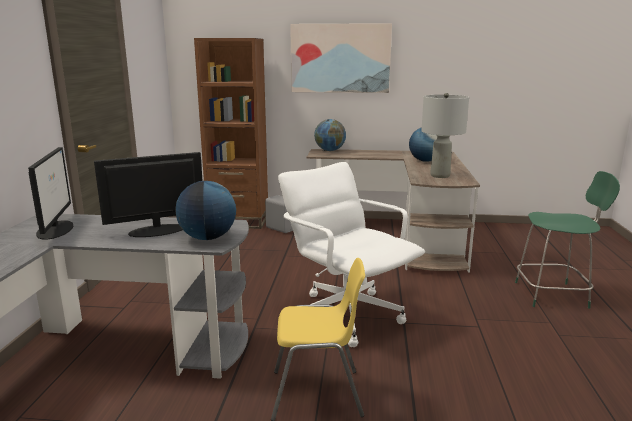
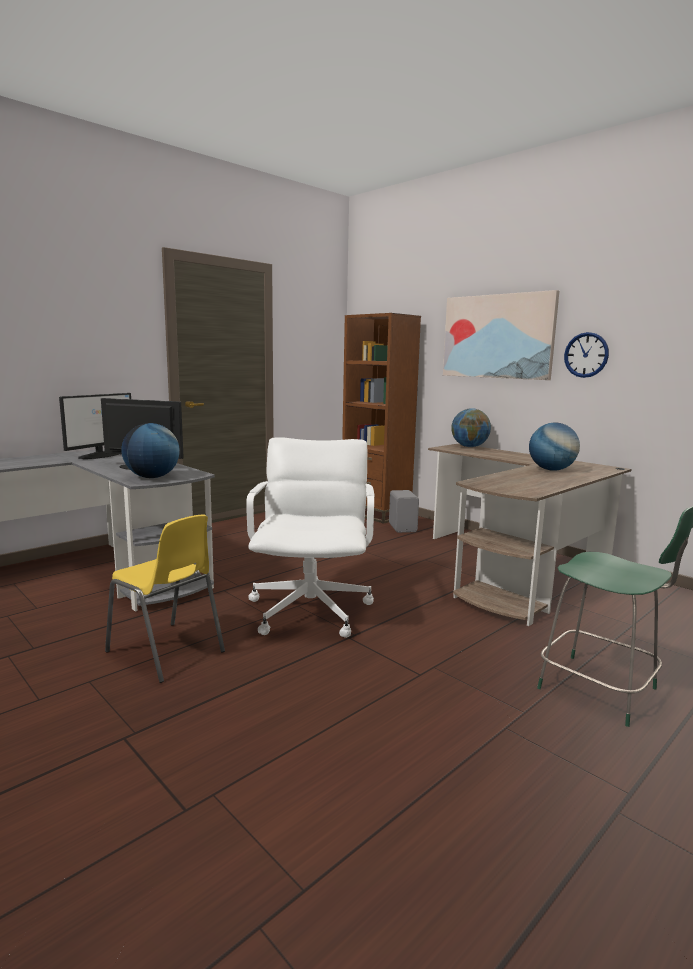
camera: 40 degrees right, 5 degrees down
(415, 73) = (586, 355): none -> wall clock
(439, 176) = (515, 483): grey table lamp -> none

